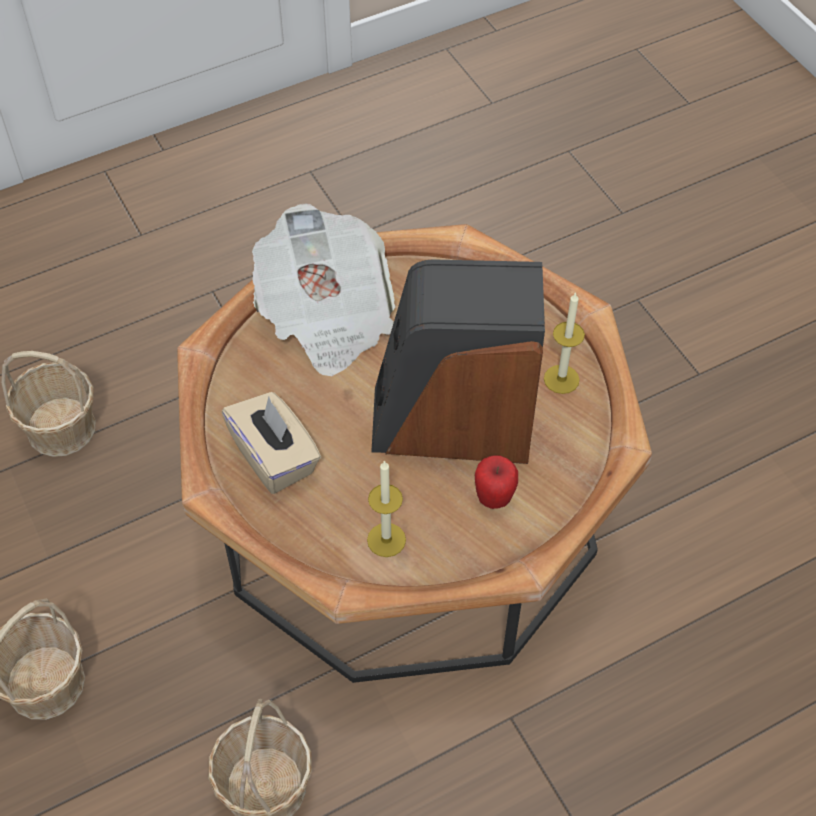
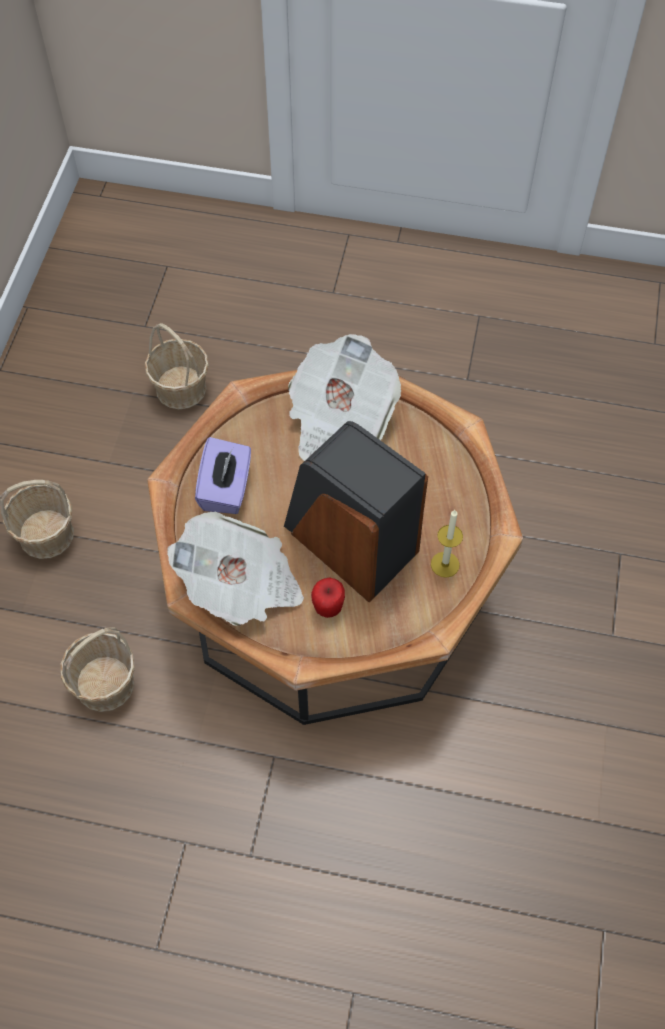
camera: 40 degrees right, 5 degrees up
(275, 457) = (226, 489): beige tissue box -> purple tissue box
(386, 540) = (241, 585): candle -> newspaper

